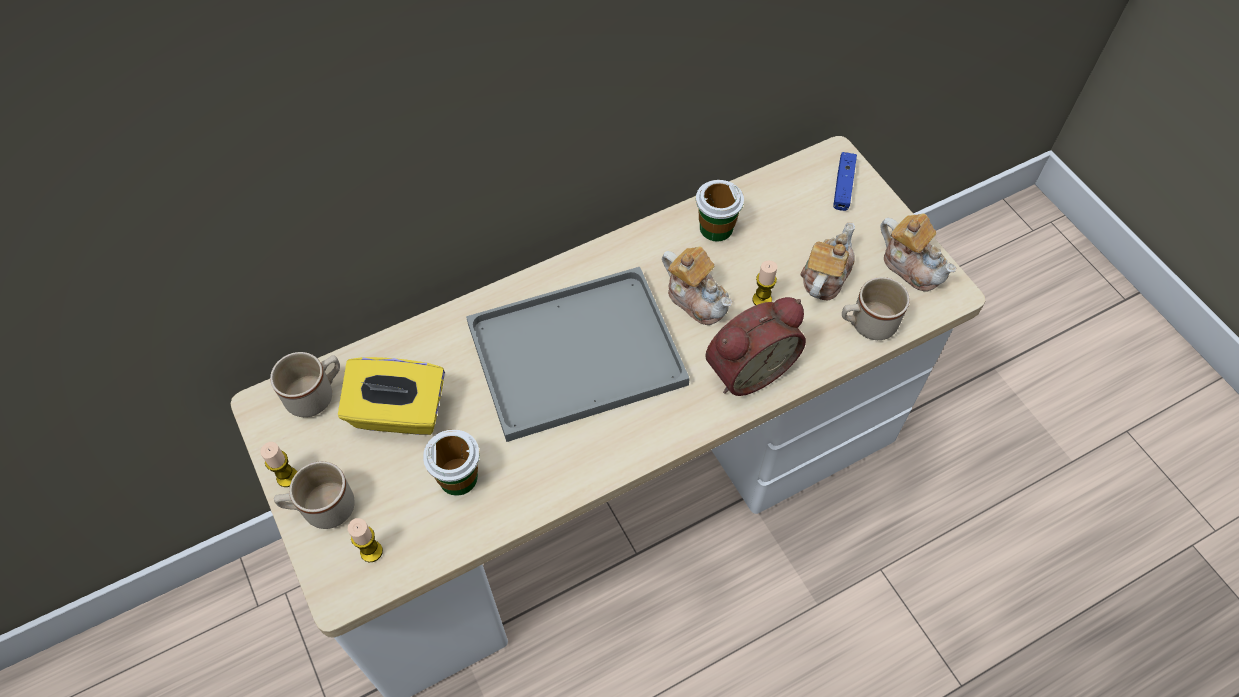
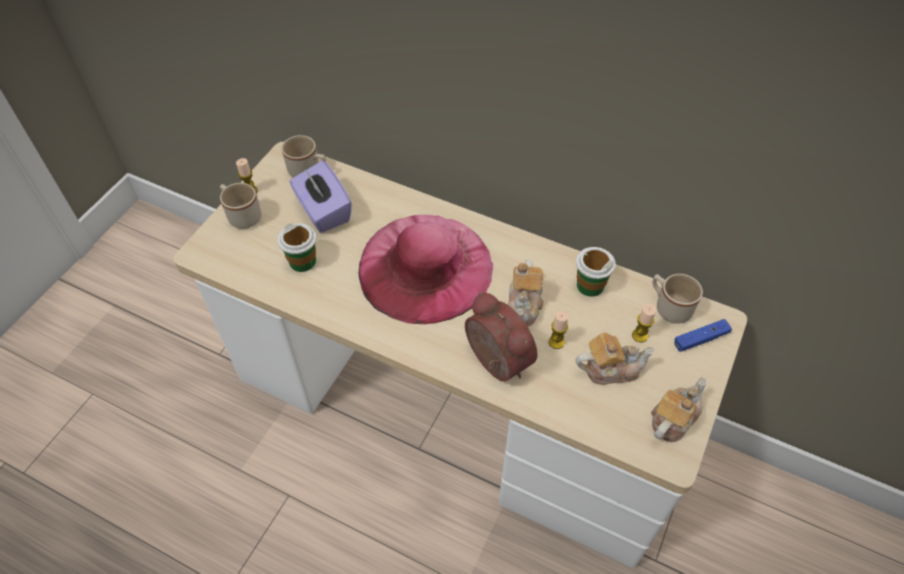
camera: 55 degrees right, 5 degrees down
(371, 551) = (231, 251): candle -> candle (639, 335)
(398, 413) = (323, 211): yellow tissue box -> purple tissue box
(573, 357) = (425, 267): grey tray -> pink hat
(747, 368) = (494, 362): alarm clock -> alarm clock turned 150 degrees counterclockwise
(866, 324) = (593, 416): beige mug -> beige mug (668, 307)
(911, 265) = (672, 419): teapot -> teapot turned 150 degrees counterclockwise

